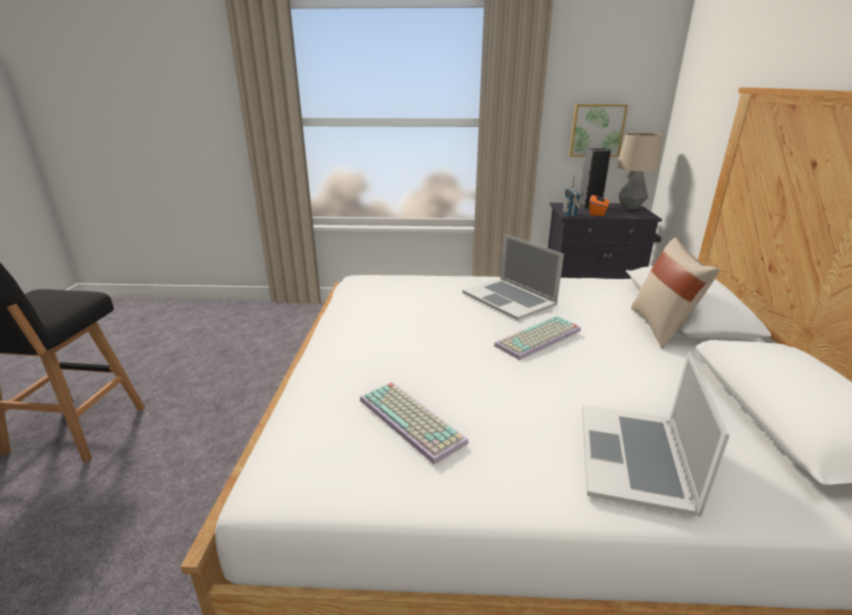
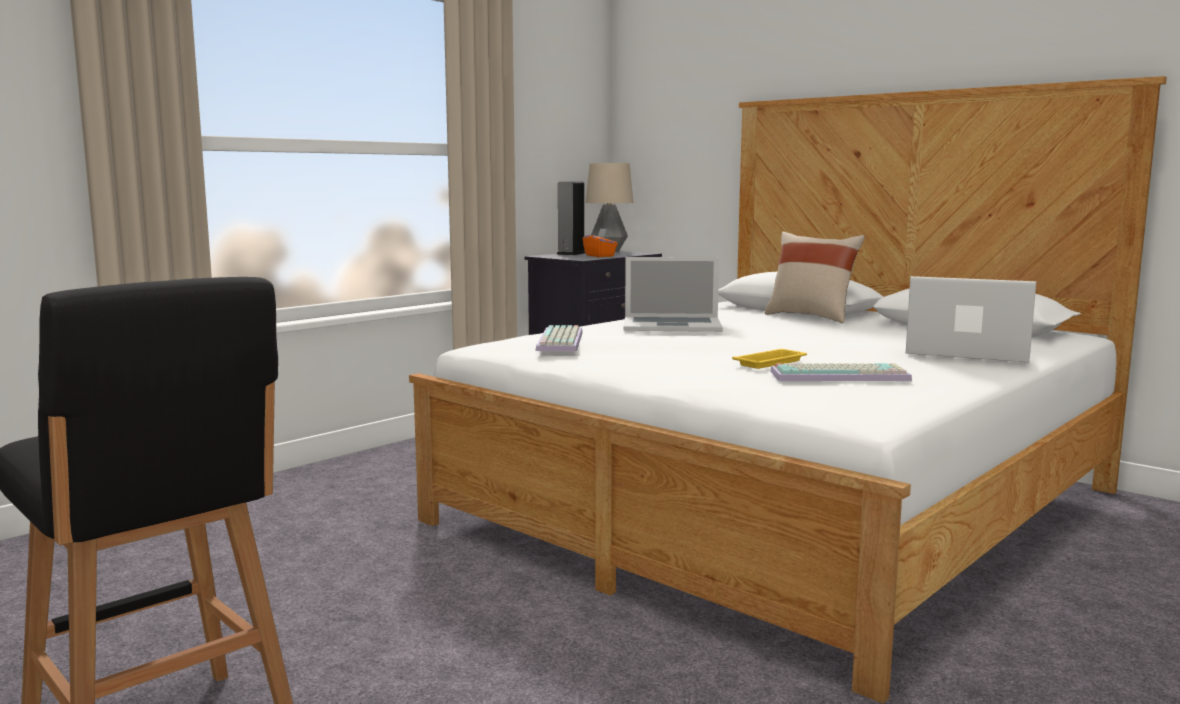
camera: 50 degrees left, 15 degrees down
(431, 375) = (771, 363): none -> yellow tray
(539, 339) = (771, 334): keyboard -> keyboard (562, 341)
(569, 214) = (580, 258): radio -> none
(596, 130) = (554, 161): picture -> none
(635, 456) = (967, 351): laptop -> laptop turned 150 degrees clockwise

